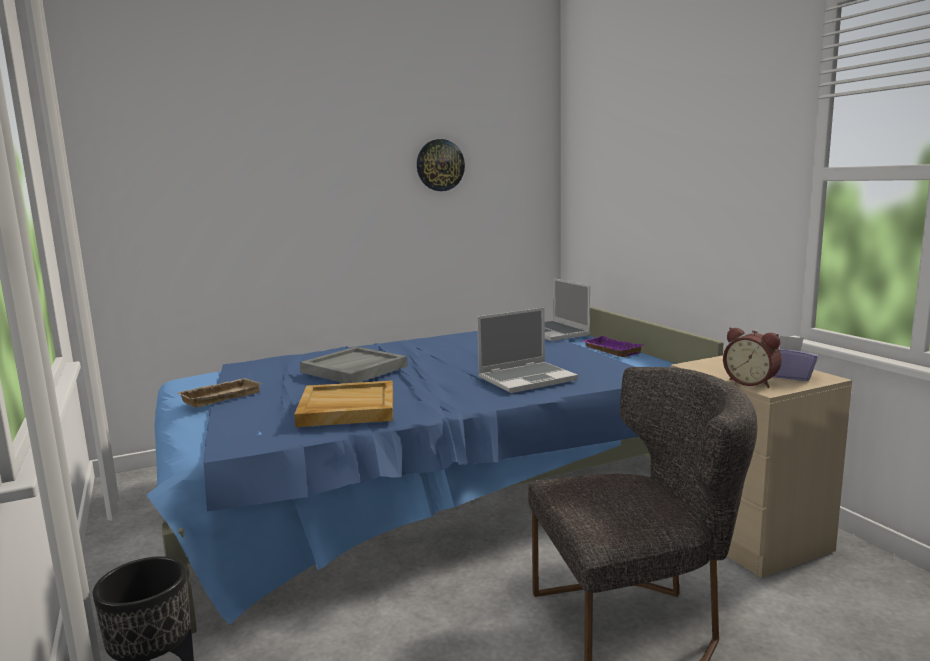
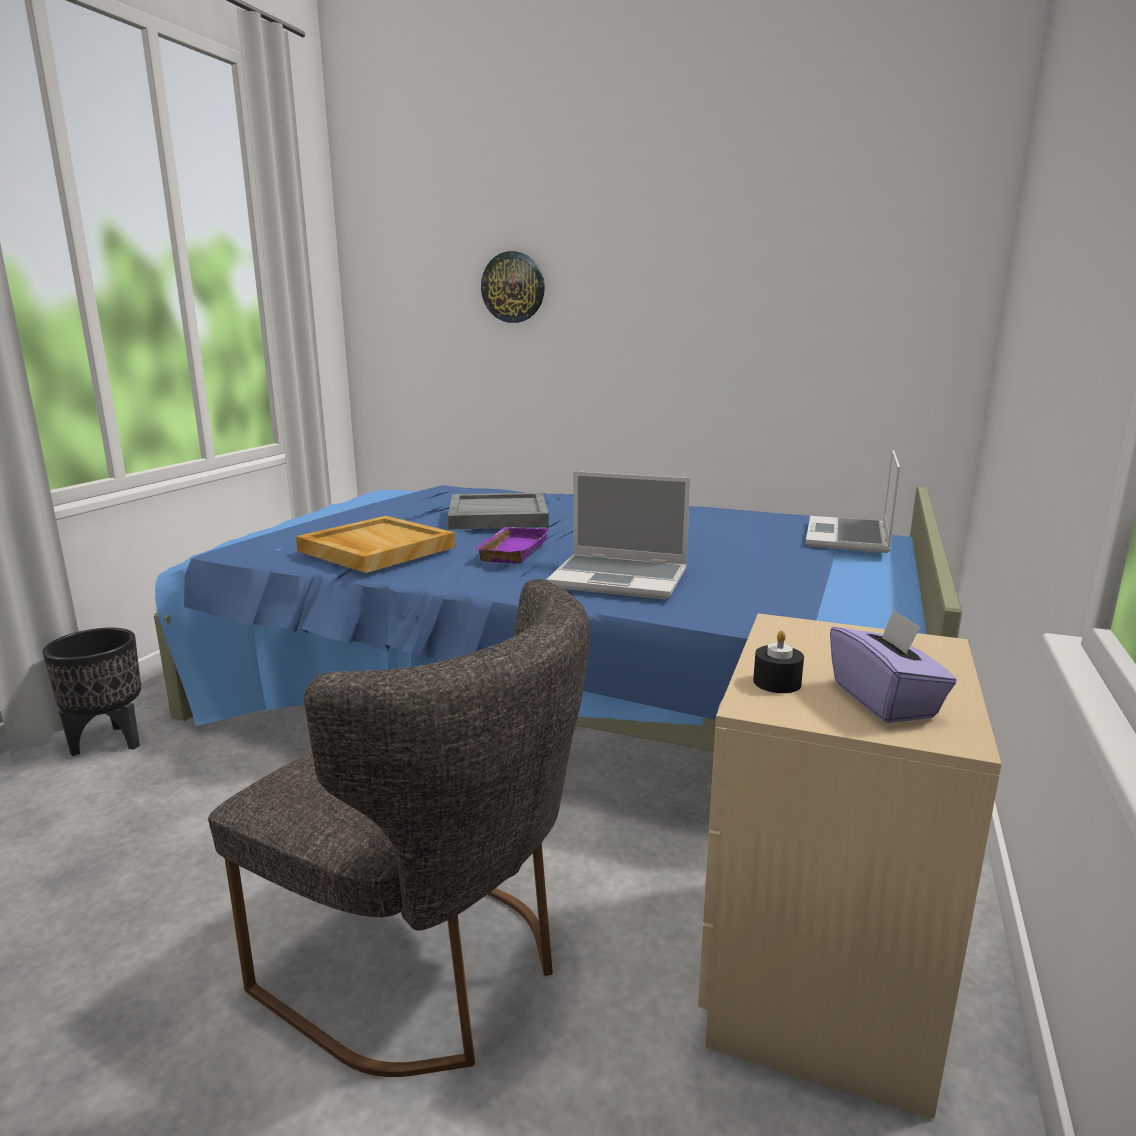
camera: 45 degrees right, 5 degrees up
(221, 396) = (349, 510): beige tray -> none
(440, 165) = (770, 256): wall clock -> wall clock (513, 287)
(610, 350) = (865, 582): purple tray -> purple tray (511, 550)
(751, 382) = (777, 682): alarm clock -> black candle

